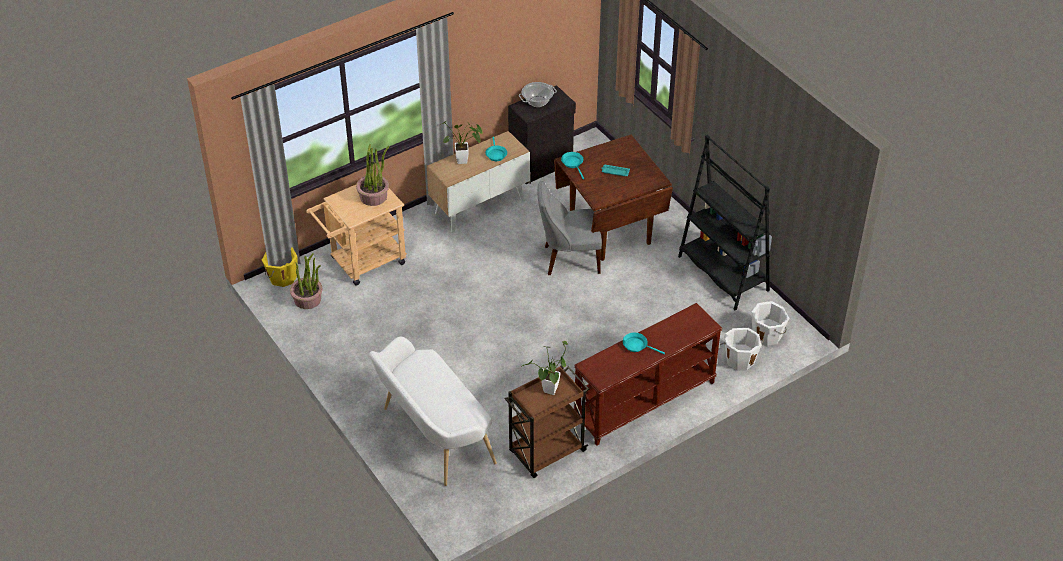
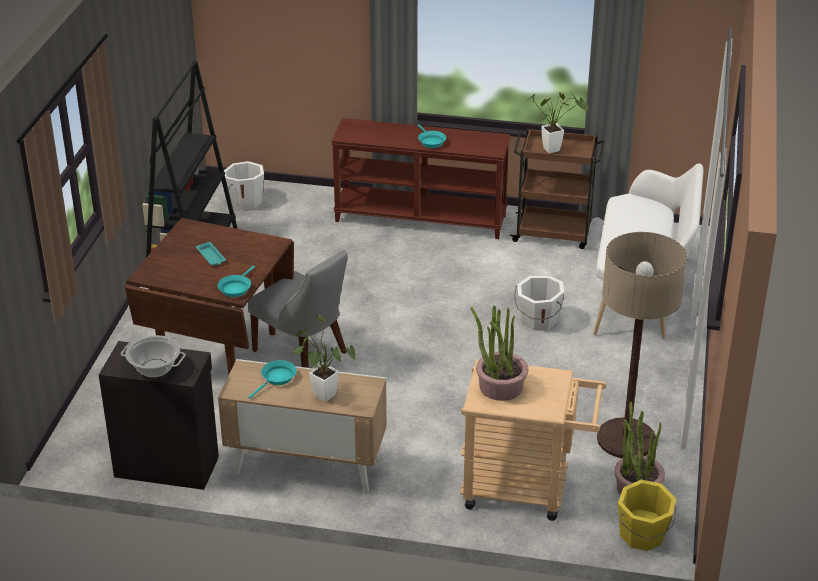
camera: 135 degrees left, 10 degrees down
(340, 324) = (626, 439): none -> floor lamp
(739, 359) = (297, 199): white bucket -> white bucket (538, 320)

